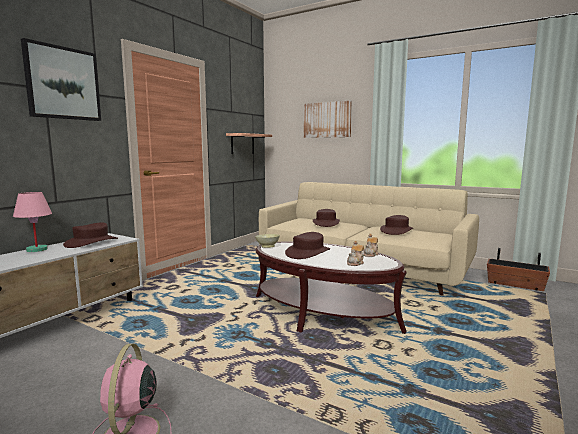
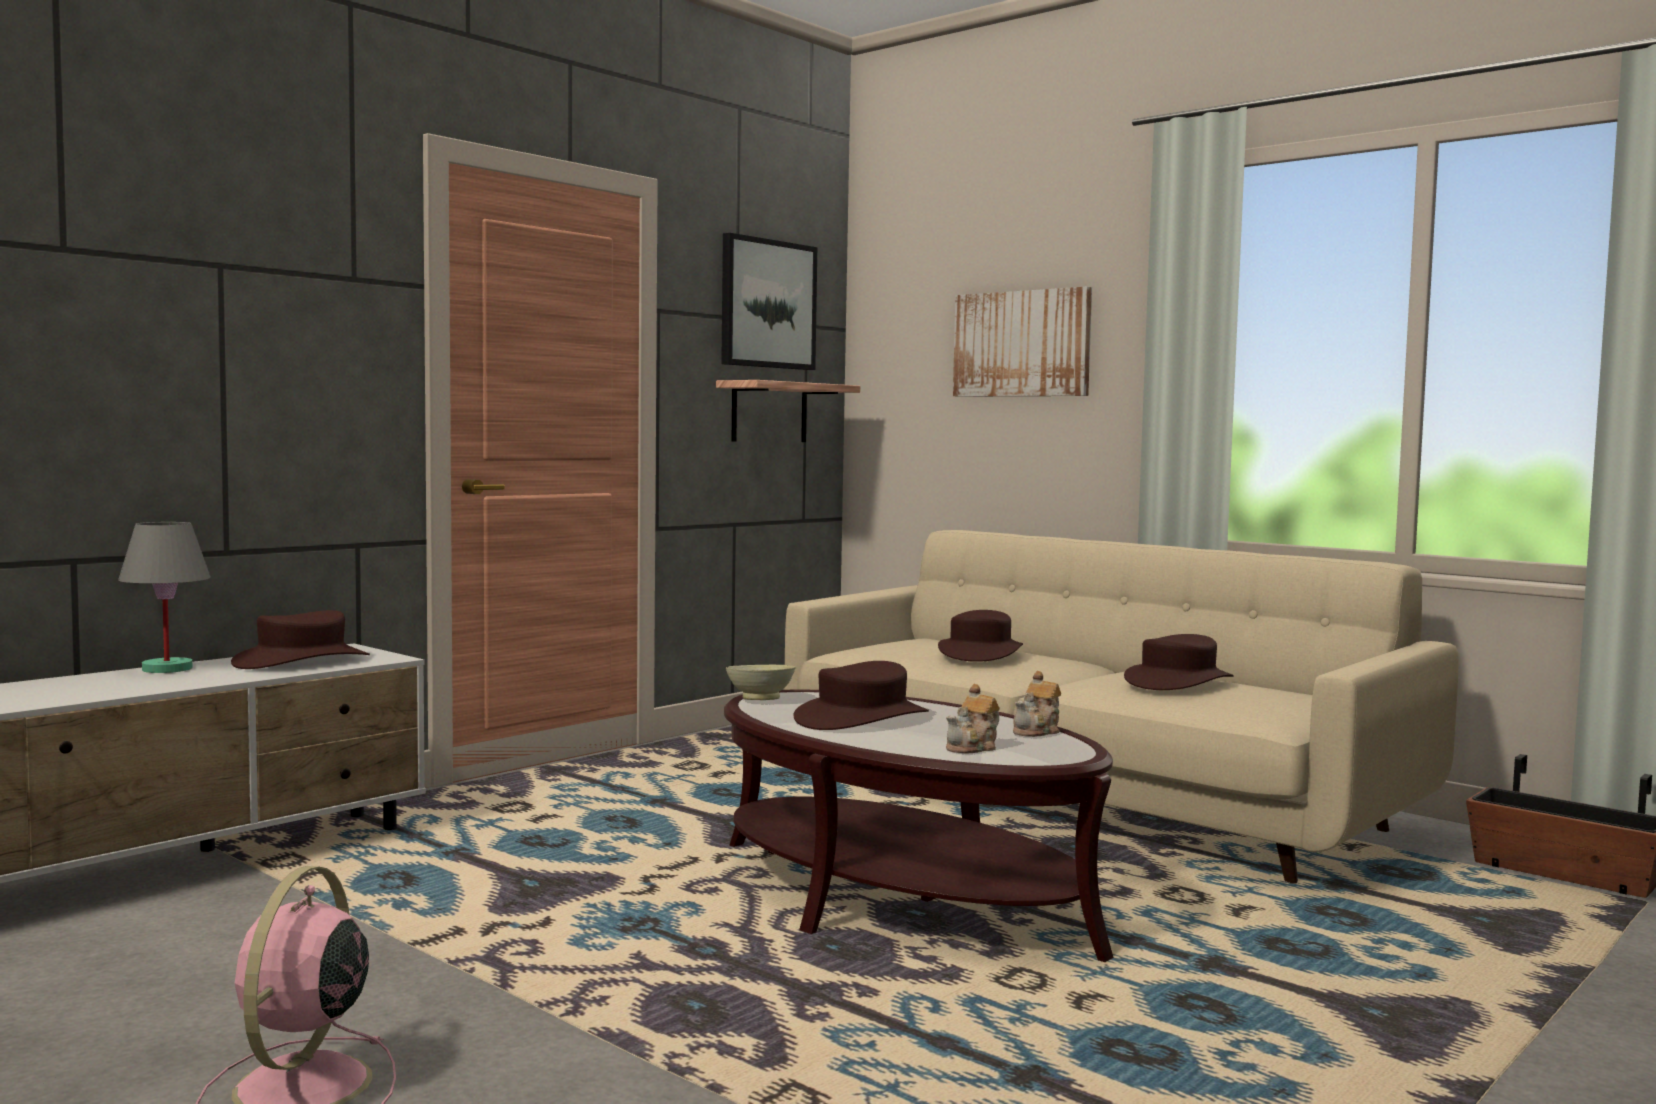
camera: 10 degrees right, 5 degrees down
(37, 249) = (168, 668): pink table lamp -> grey table lamp
(63, 83) = (267, 252): picture -> picture (767, 304)

